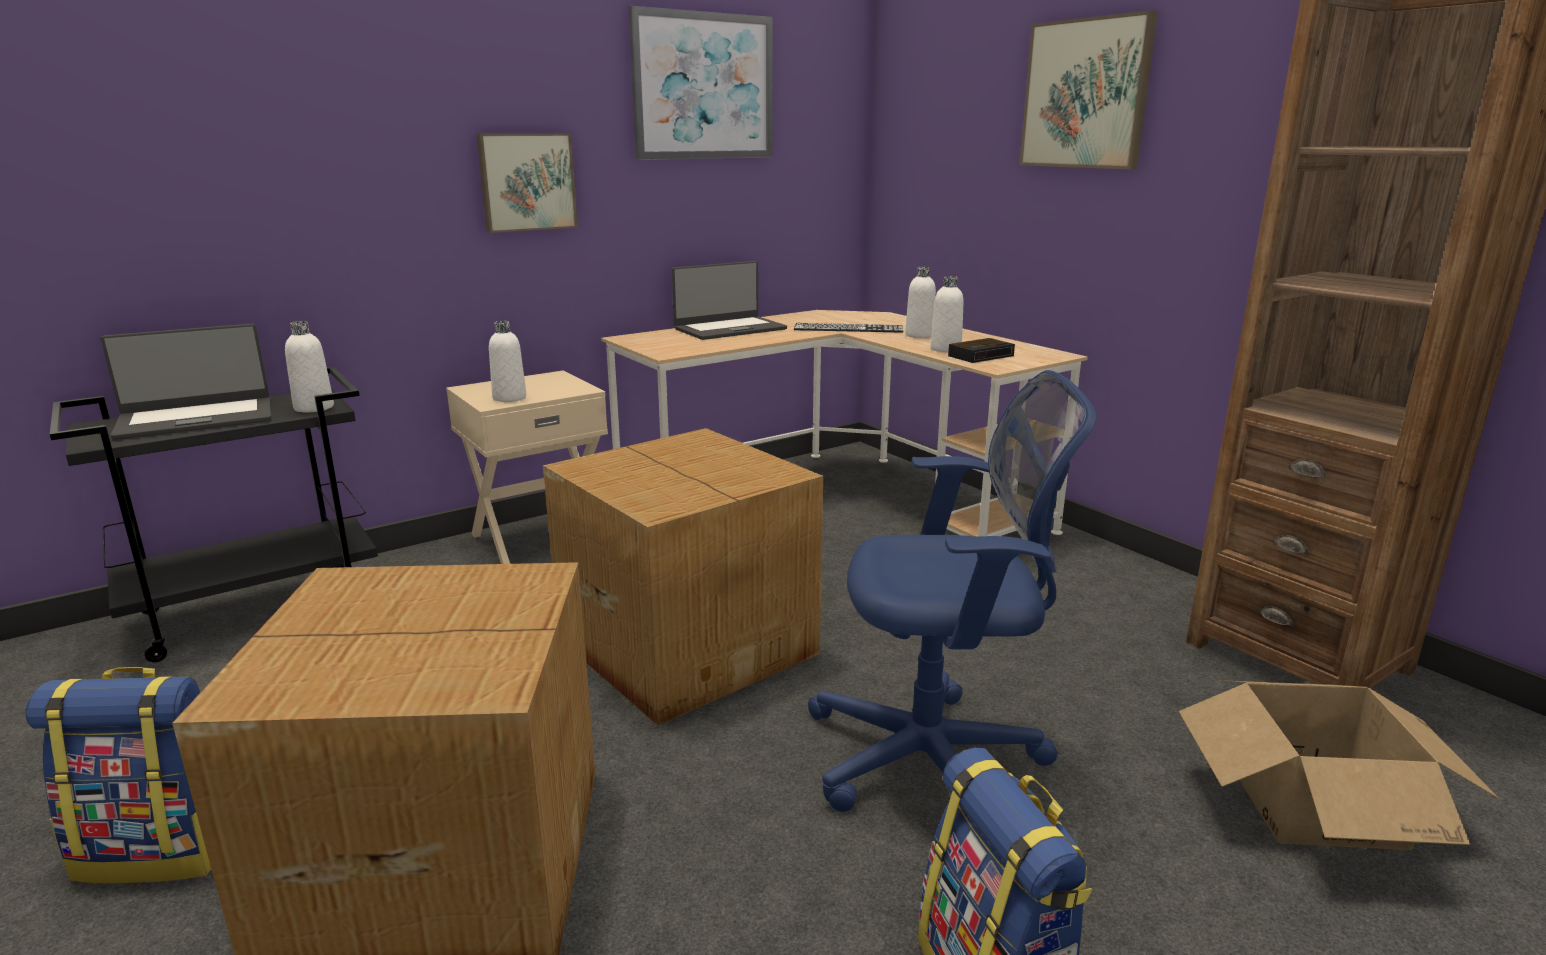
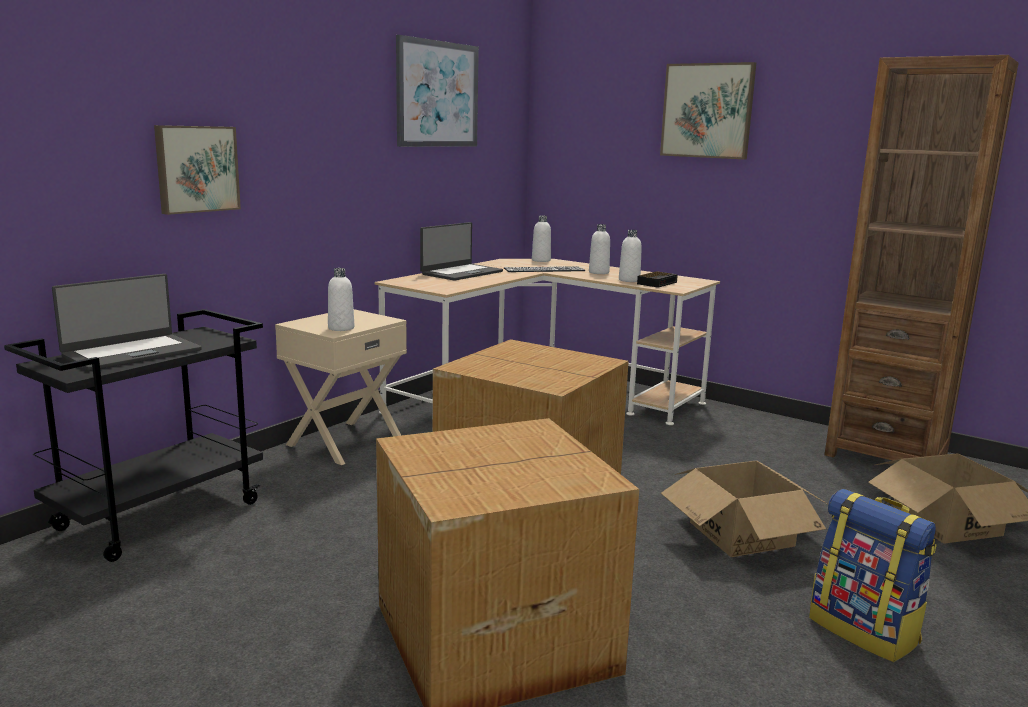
camera: 20 degrees left, 5 degrees down
(163, 850) = (277, 669): backpack -> none
(314, 407) = (219, 340): white bottle -> white bottle (541, 260)
(527, 182) = (331, 162): picture -> picture (196, 169)
(936, 760) = (741, 534): blue office chair -> cardboard box

